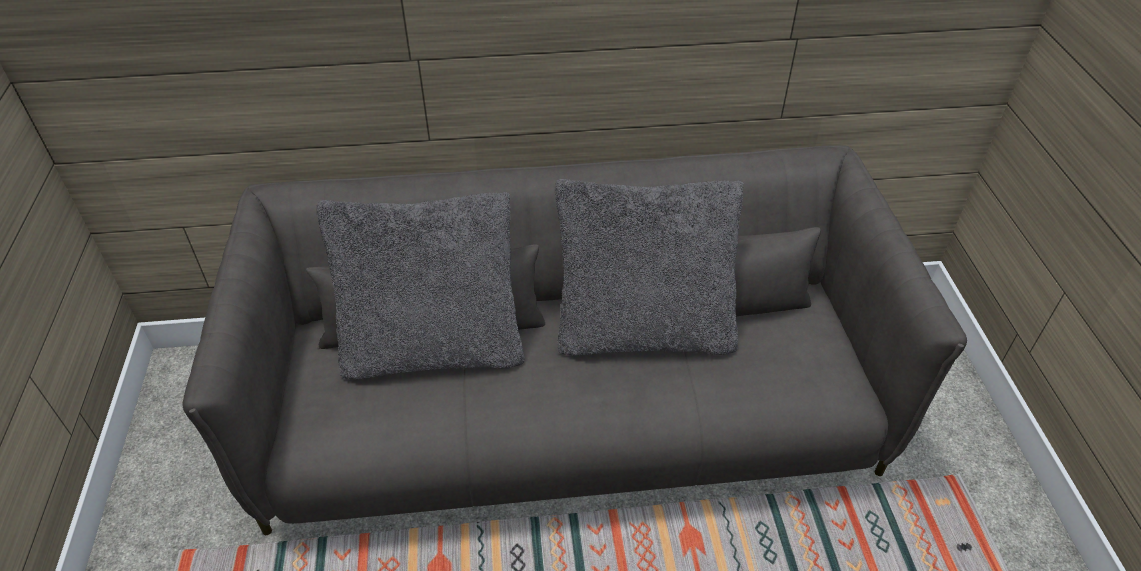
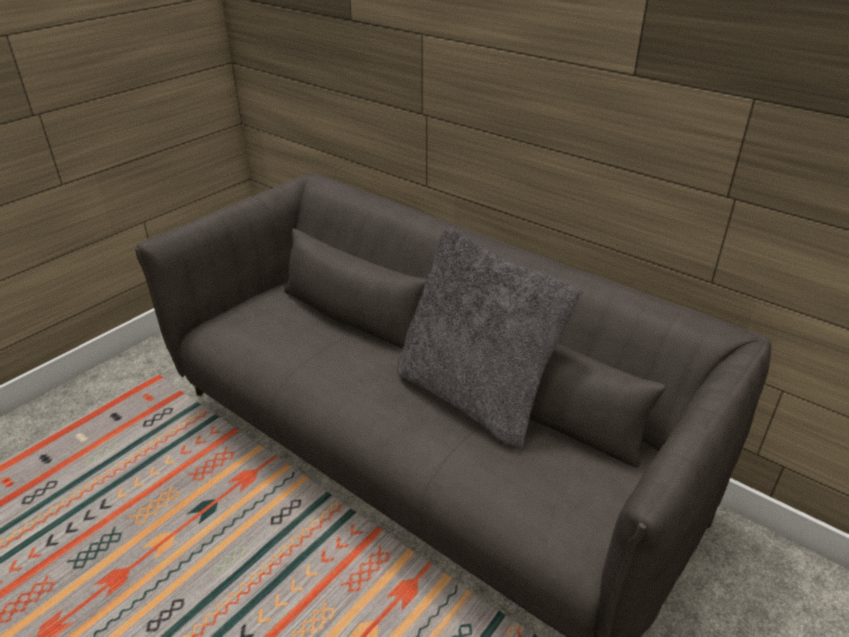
camera: 45 degrees right, 10 degrees down
(433, 343) = (336, 321): grey pillow -> none

